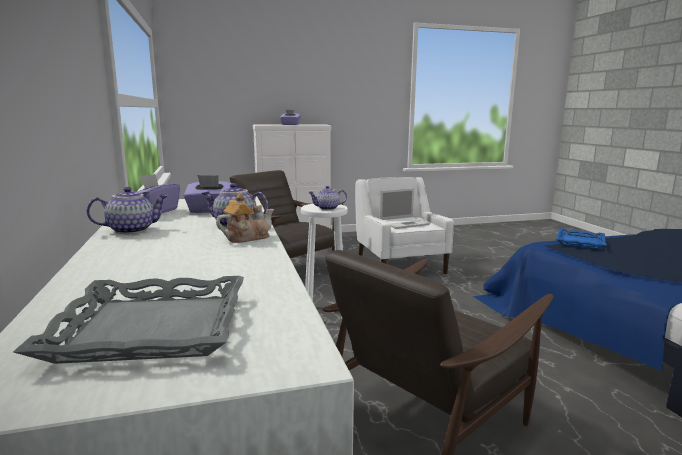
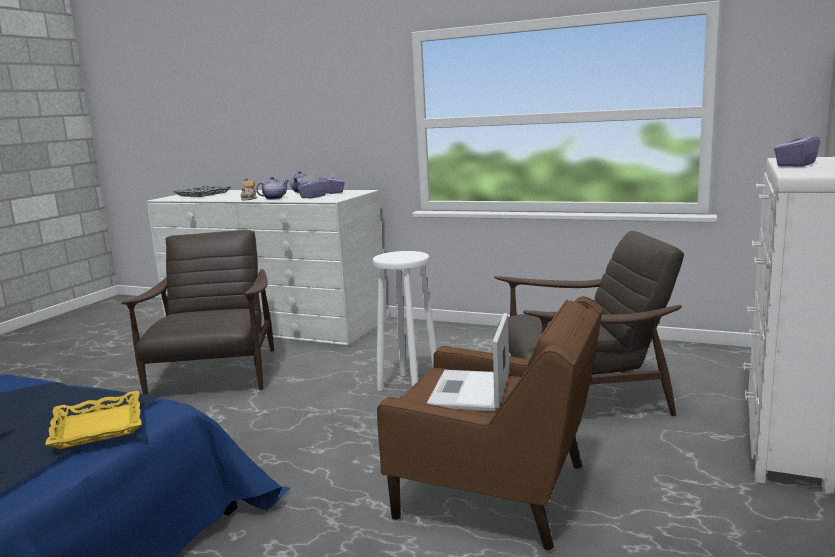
camera: 130 degrees right, 0 degrees up
(327, 208) = (390, 256): teapot -> none
(399, 265) = (497, 493): white armchair -> brown armchair
(579, 242) = (98, 426): blue tray -> yellow tray

